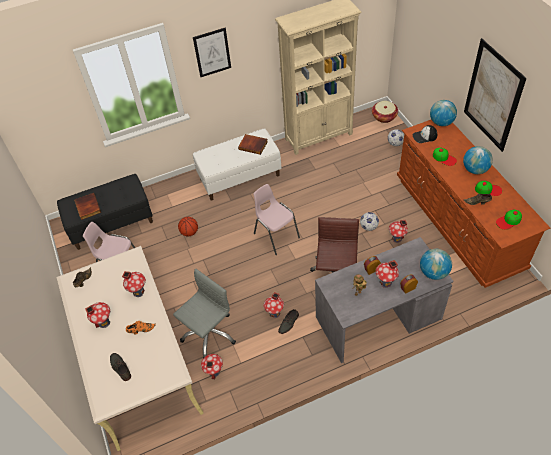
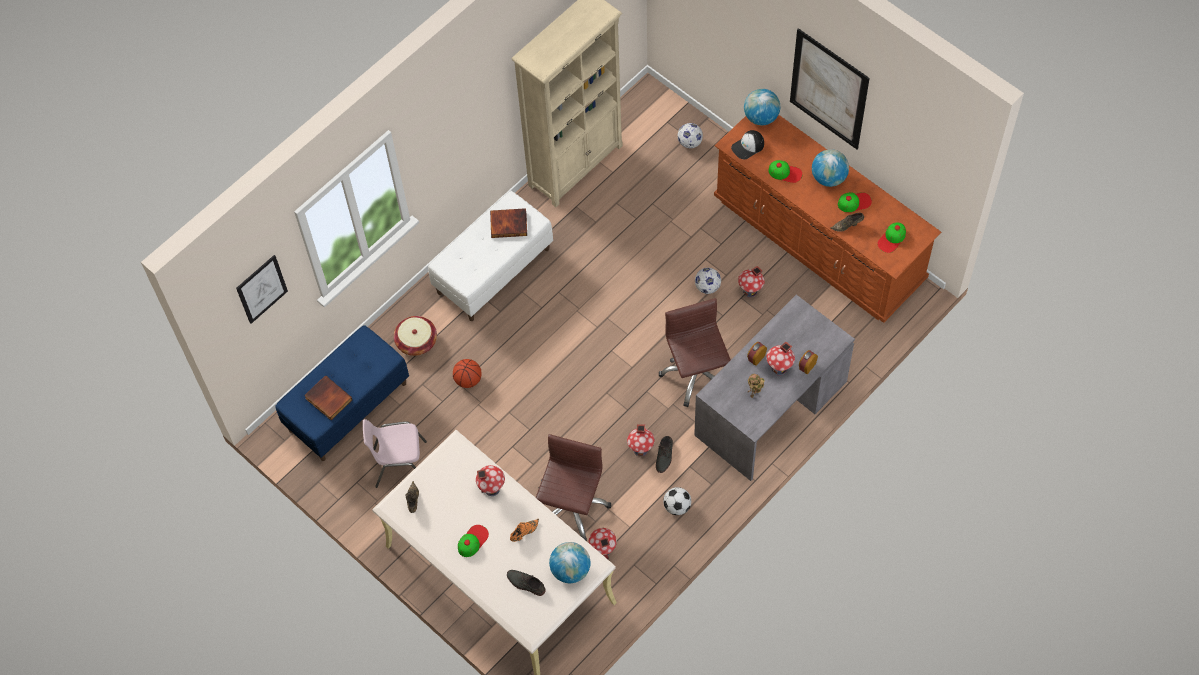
camera: 25 degrees left, 10 degrees up
(104, 322) = (472, 541): toy house -> cap
(112, 223) = (348, 406): black bench -> blue bench
(209, 334) = (571, 507): grey office chair -> brown office chair
(212, 52) = (441, 132): picture -> picture (261, 289)
(276, 235) = (590, 342): pink chair -> none
(280, 361) = (677, 506): none -> football
(384, 117) = (655, 101): basket -> basket (416, 341)
(433, 272) = (829, 336): globe -> globe (570, 570)

